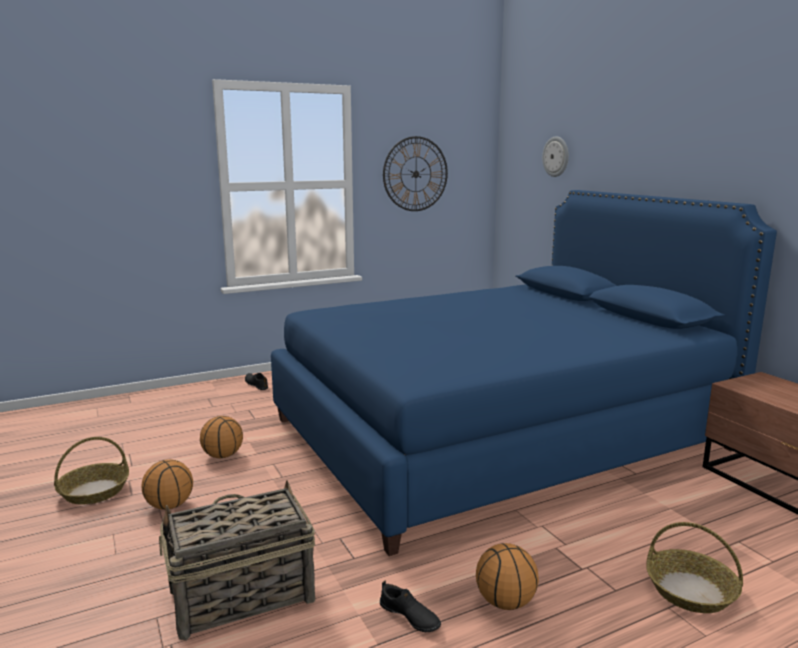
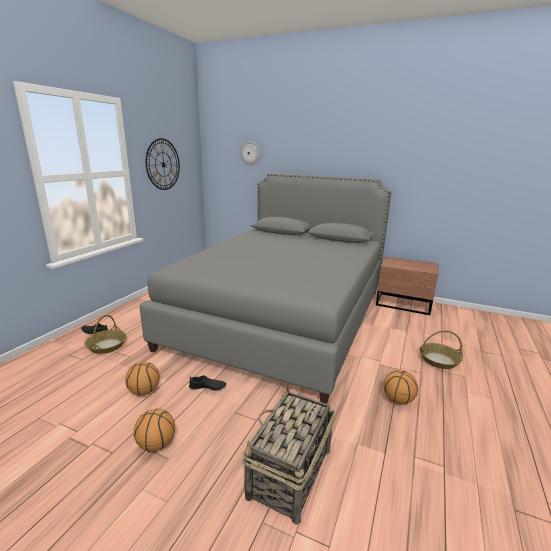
camera: 40 degrees left, 5 degrees up
(94, 491) = (72, 467): basket -> basket (107, 345)
(409, 617) = (377, 430): black shoe -> black shoe (207, 387)
(496, 434) = (282, 317): blue bed -> grey bed

